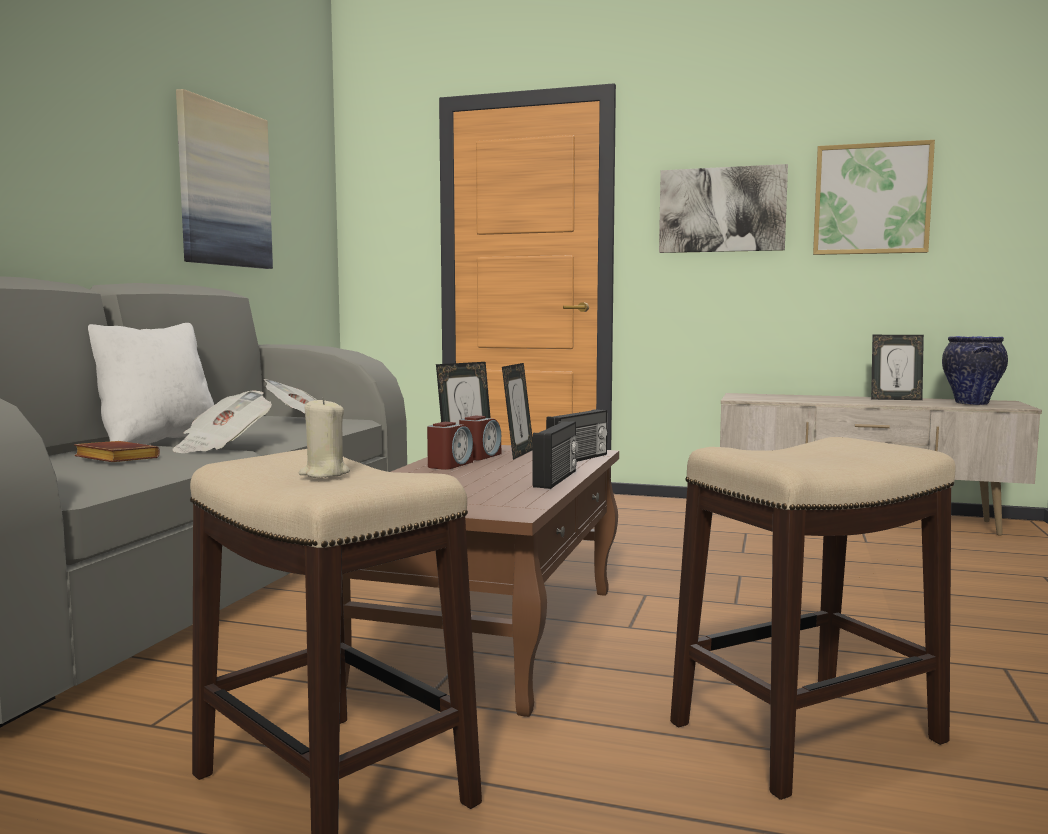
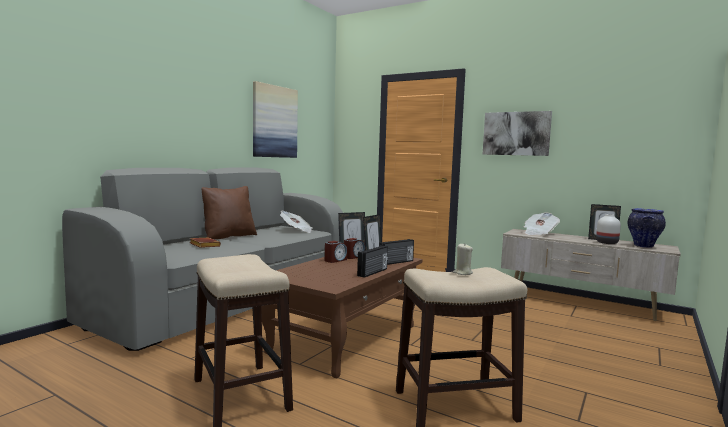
camera: 15 degrees right, 0 degrees up
(156, 440) = (228, 236): white pillow -> brown pillow
(222, 447) = (250, 242): newspaper -> newspaper (539, 233)
(324, 474) = (240, 268): beige candle -> beige candle (462, 273)
(871, 199) = (597, 130): picture -> none
(909, 402) = (606, 242): none -> white vase

